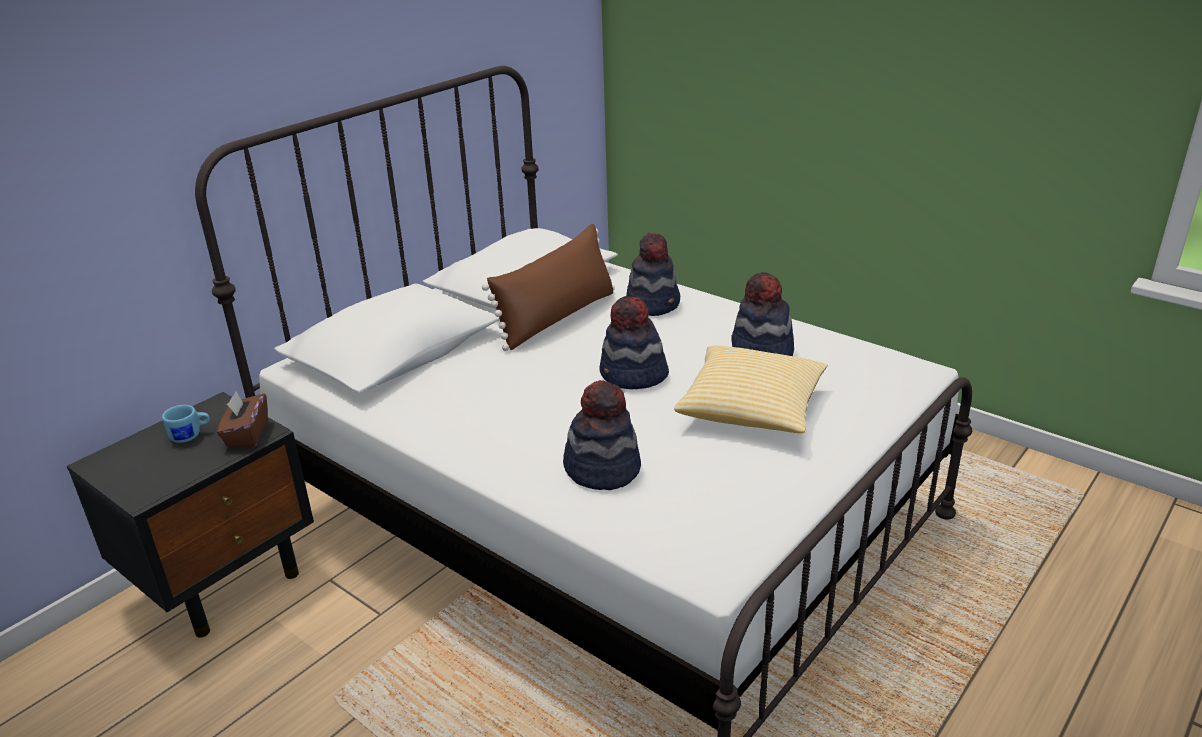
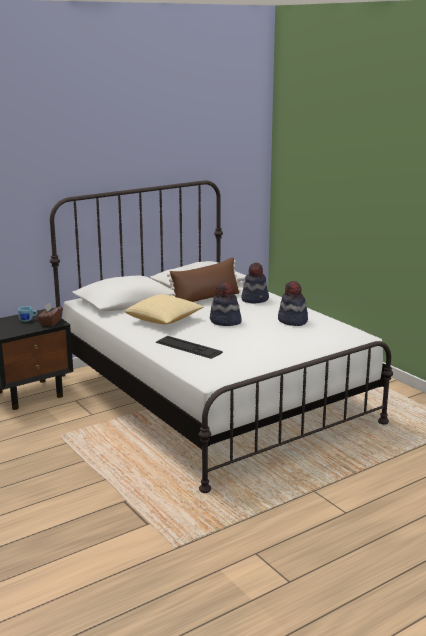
camera: 15 degrees right, 10 degrees down
(602, 469) = (188, 347): hat -> keyboard
(751, 409) = (269, 338): pillow -> pillow (164, 320)

